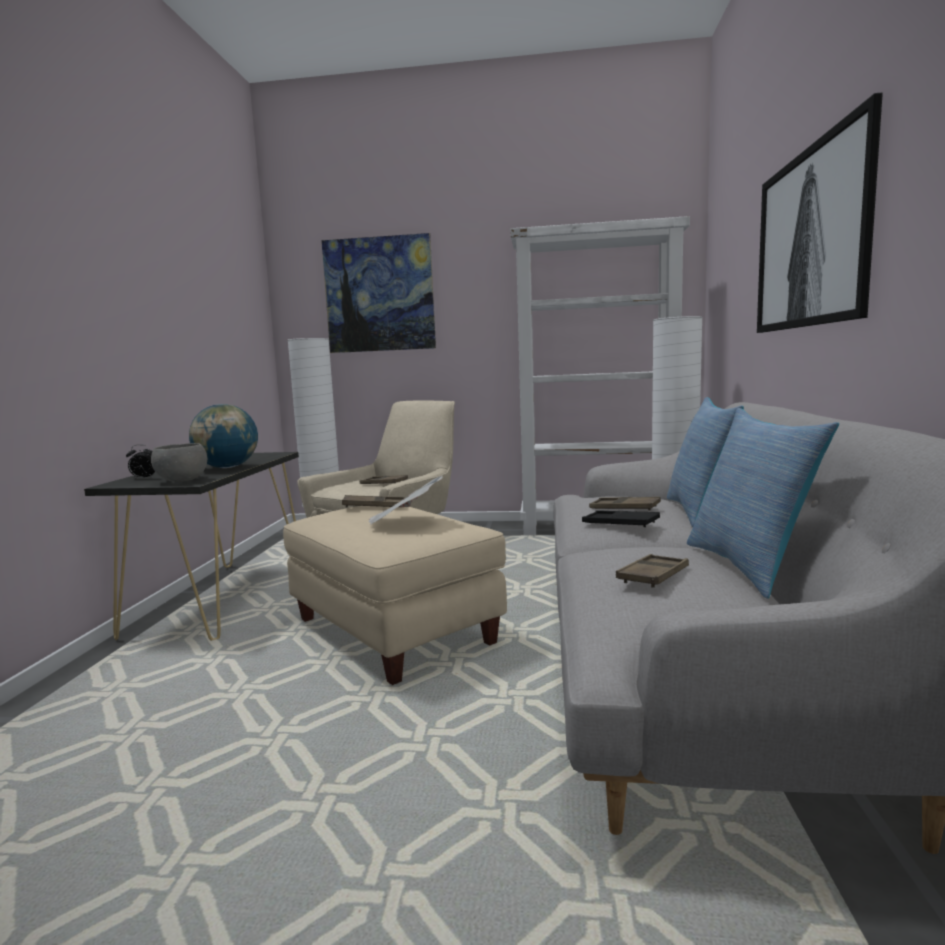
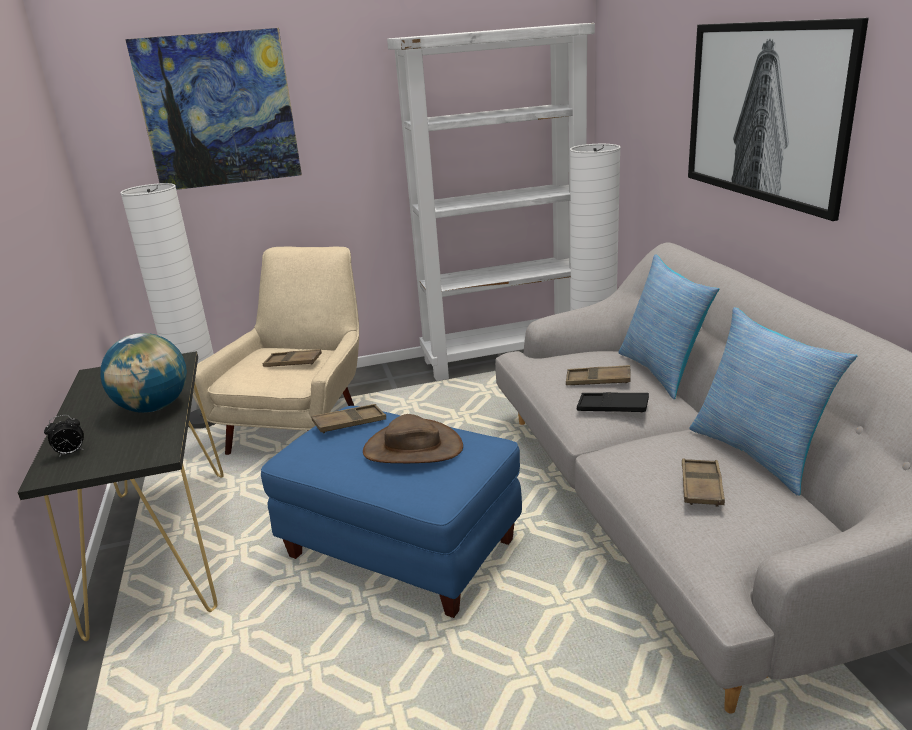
camera: 20 degrees left, 15 degrees up
(182, 481) = (136, 452): grey bowl -> none
(392, 632) = (400, 550): beige ottoman -> blue ottoman
(404, 522) = (412, 449): newspaper -> brown hat

